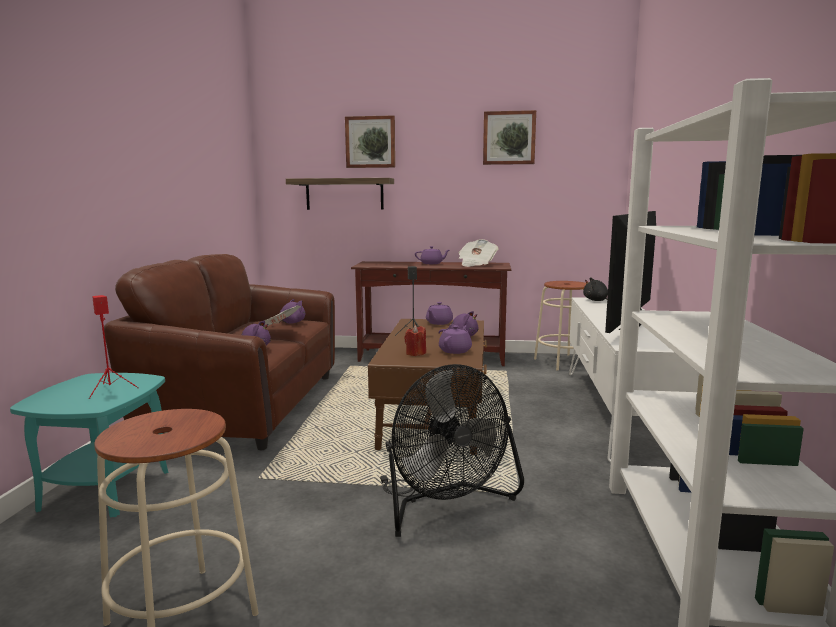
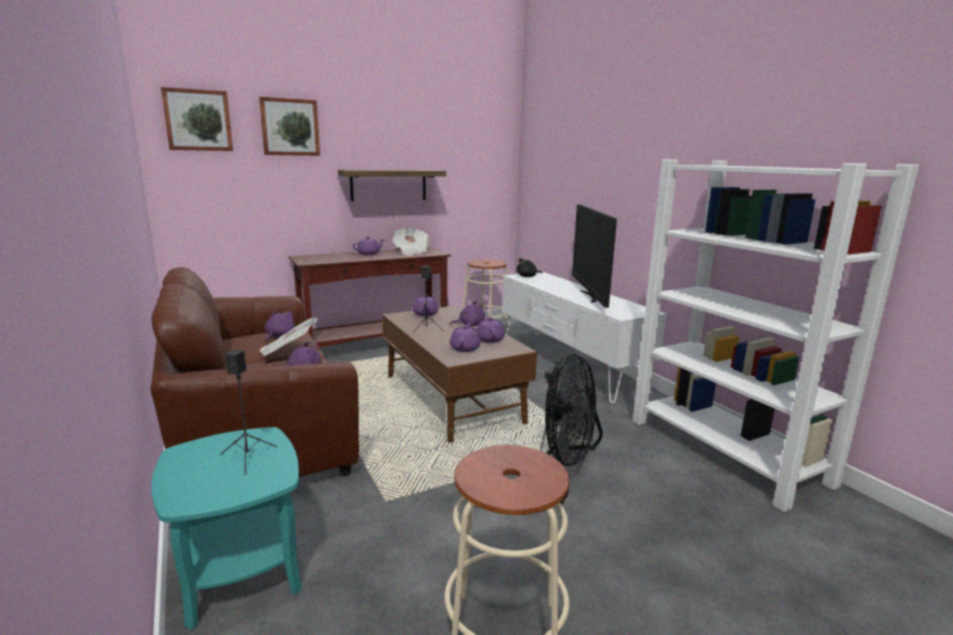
camera: 35 degrees left, 5 degrees up
(111, 389) = (248, 457): red speaker -> black speaker
(344, 194) = (262, 184): shelf -> shelf (388, 185)
(415, 353) = (465, 348): red candle -> purple teapot
(509, 138) = (427, 130): picture -> picture (198, 120)

